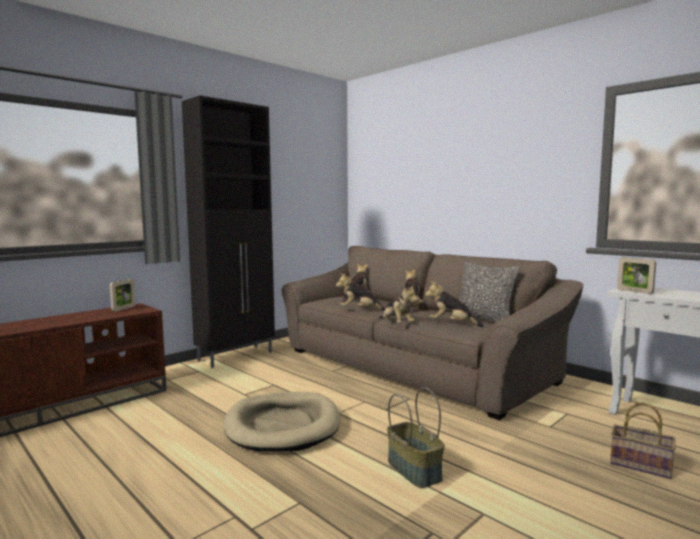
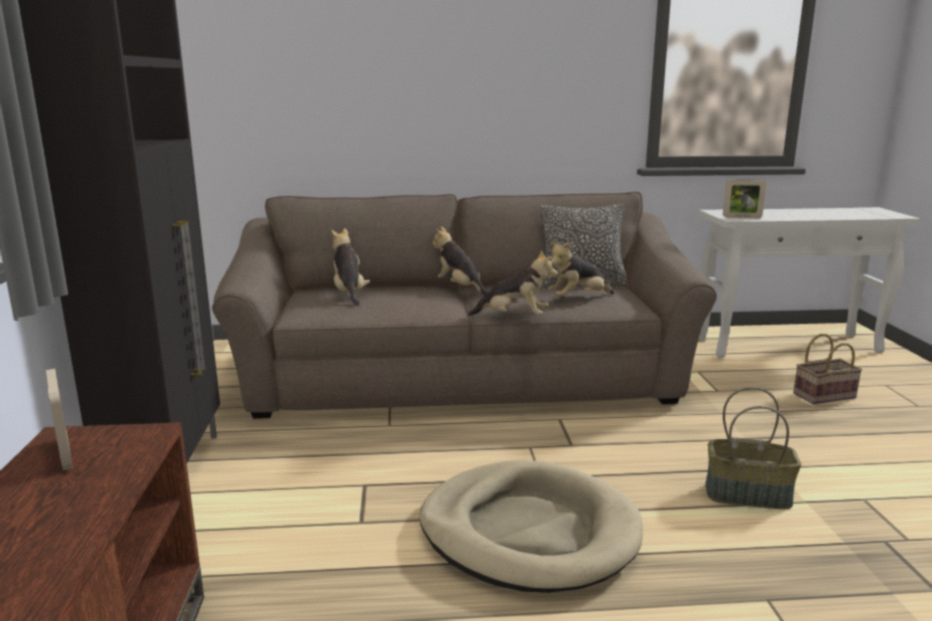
camera: 50 degrees left, 10 degrees up
(360, 310) = (413, 310): plush toy -> none

